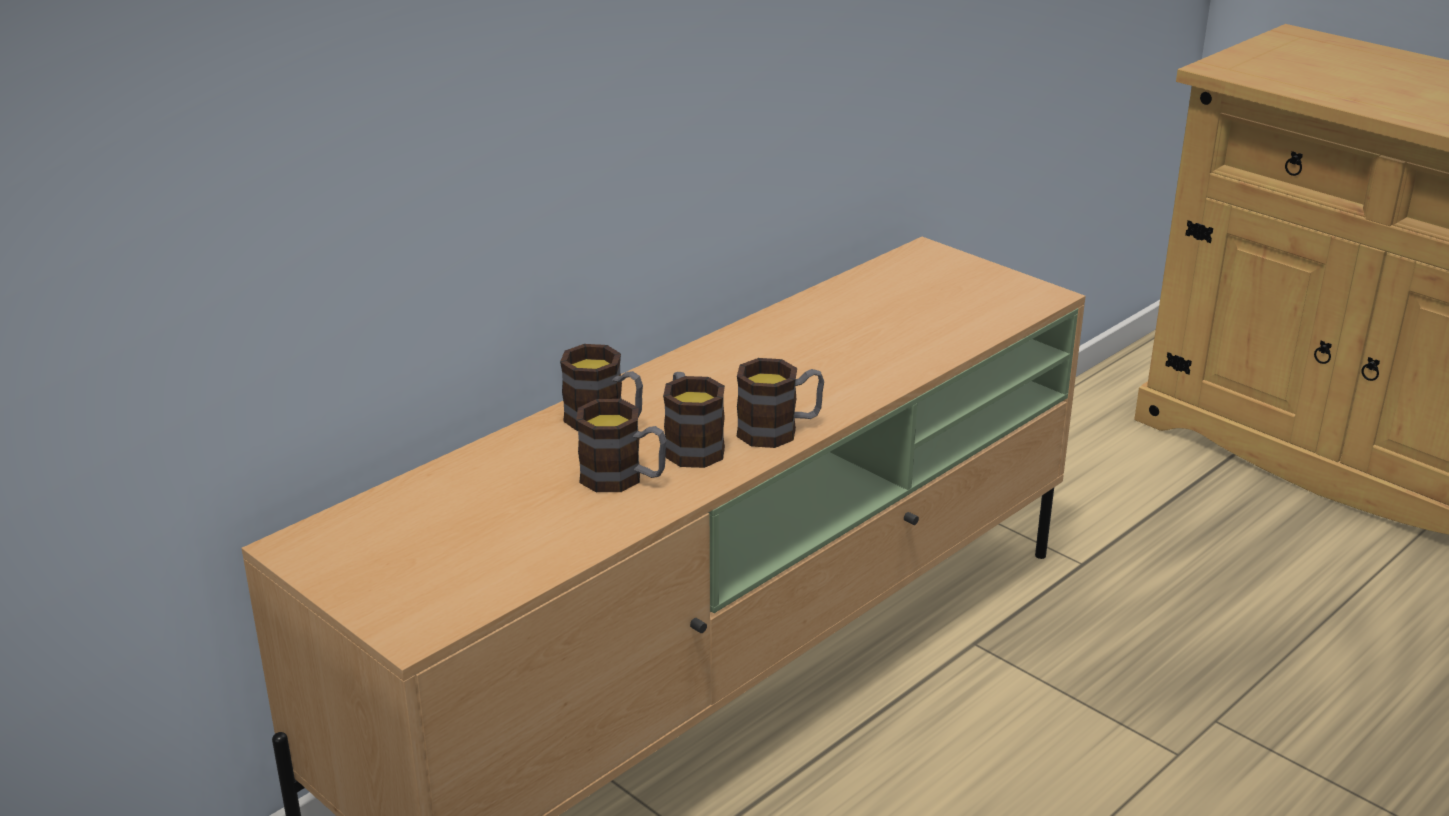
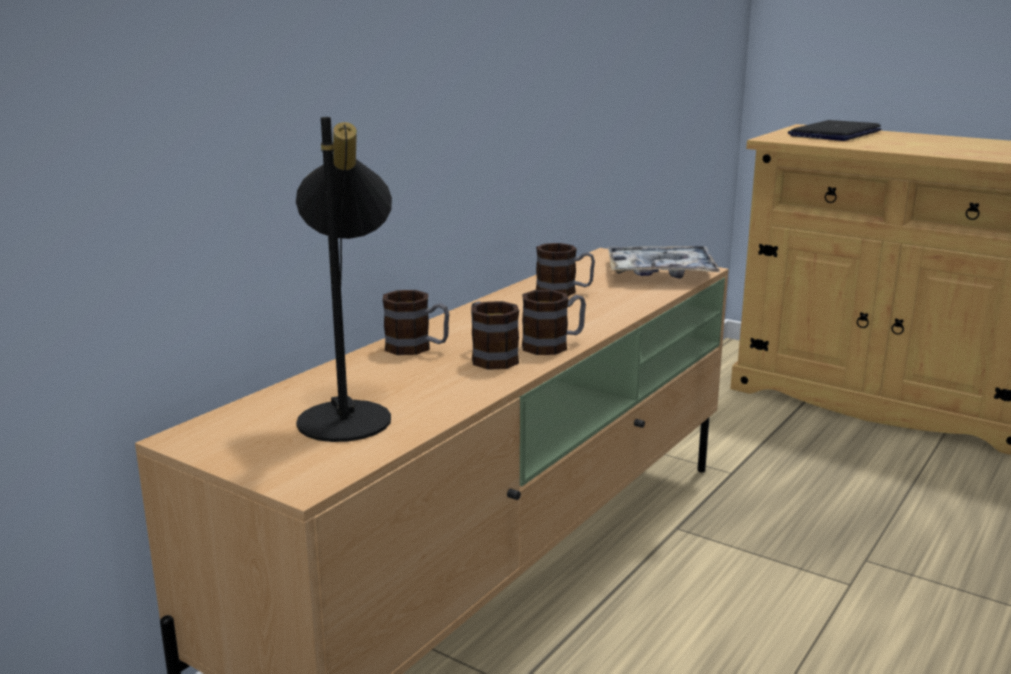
camera: 10 degrees left, 10 degrees down
(491, 525) = (349, 413): none -> black table lamp
(623, 479) = (446, 379): mug -> mug (564, 292)
(983, 298) = (660, 272): none -> tray
(1326, 58) = (835, 134): none -> laptop

